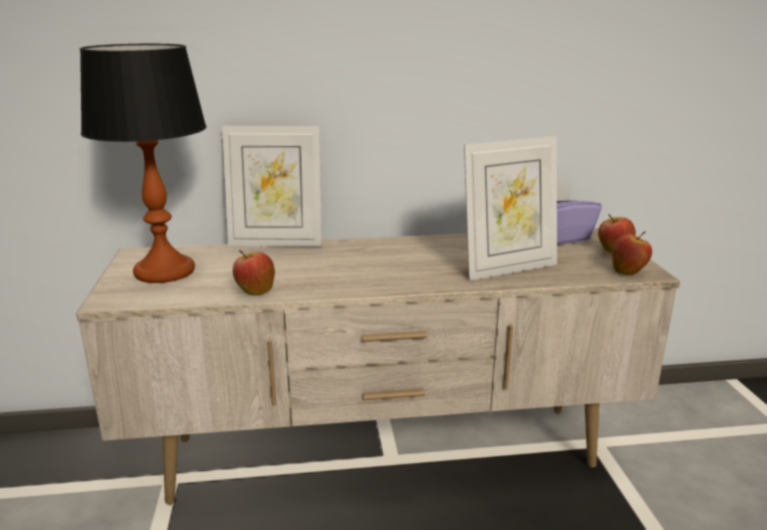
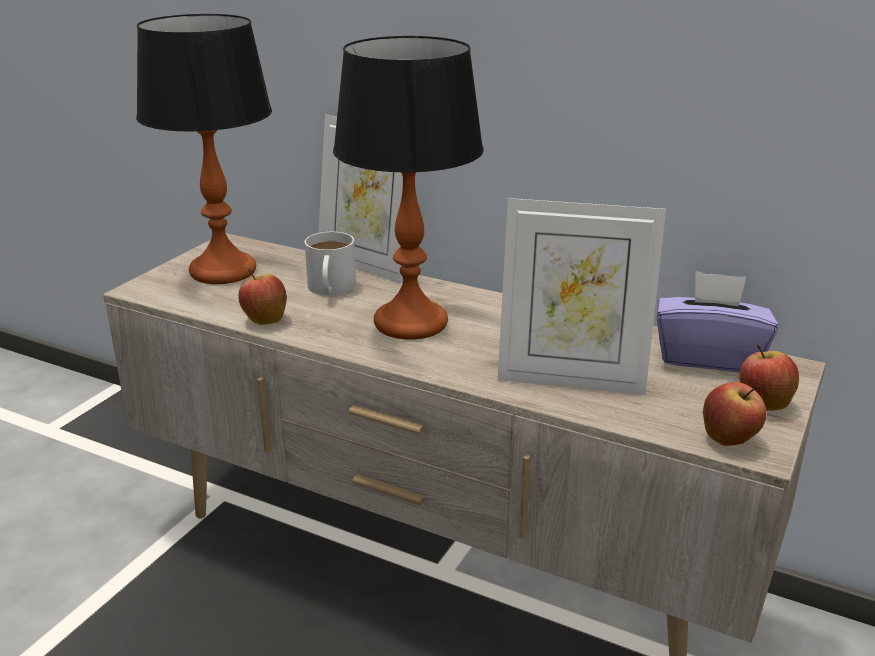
camera: 35 degrees right, 5 degrees up
(273, 262) = (330, 289): none -> white mug
(364, 266) = (411, 323): none -> table lamp

